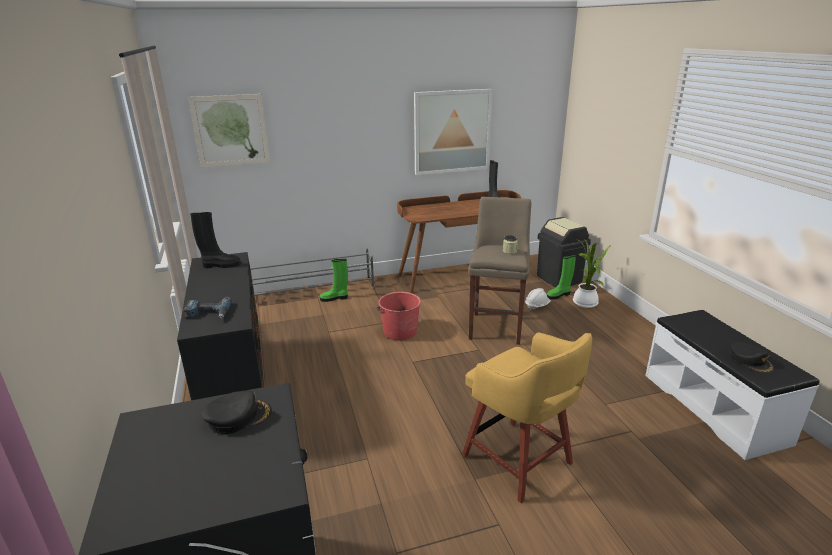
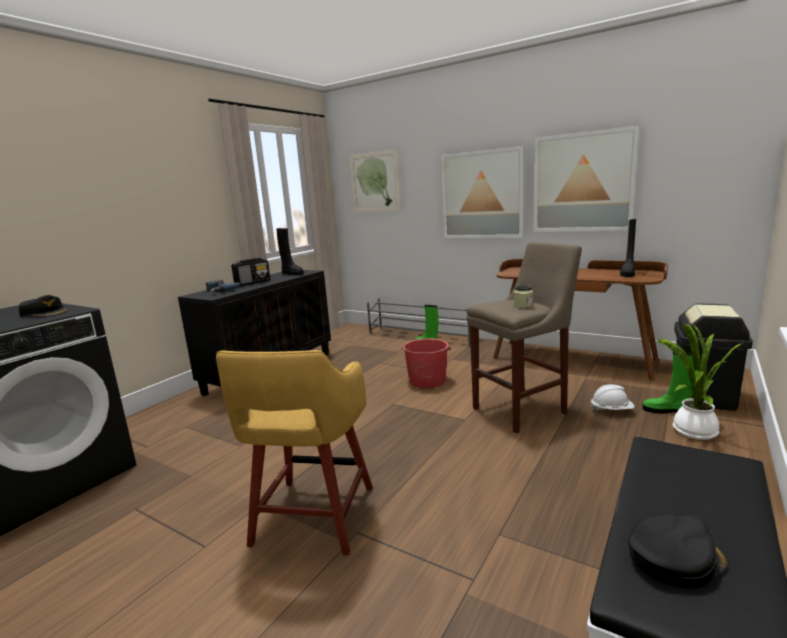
camera: 50 degrees right, 10 degrees down
(216, 291) = (253, 283): none -> radio
(365, 143) = (482, 195): none -> picture
(750, 361) = (674, 557): black cap -> black cap turned 135 degrees counterclockwise

